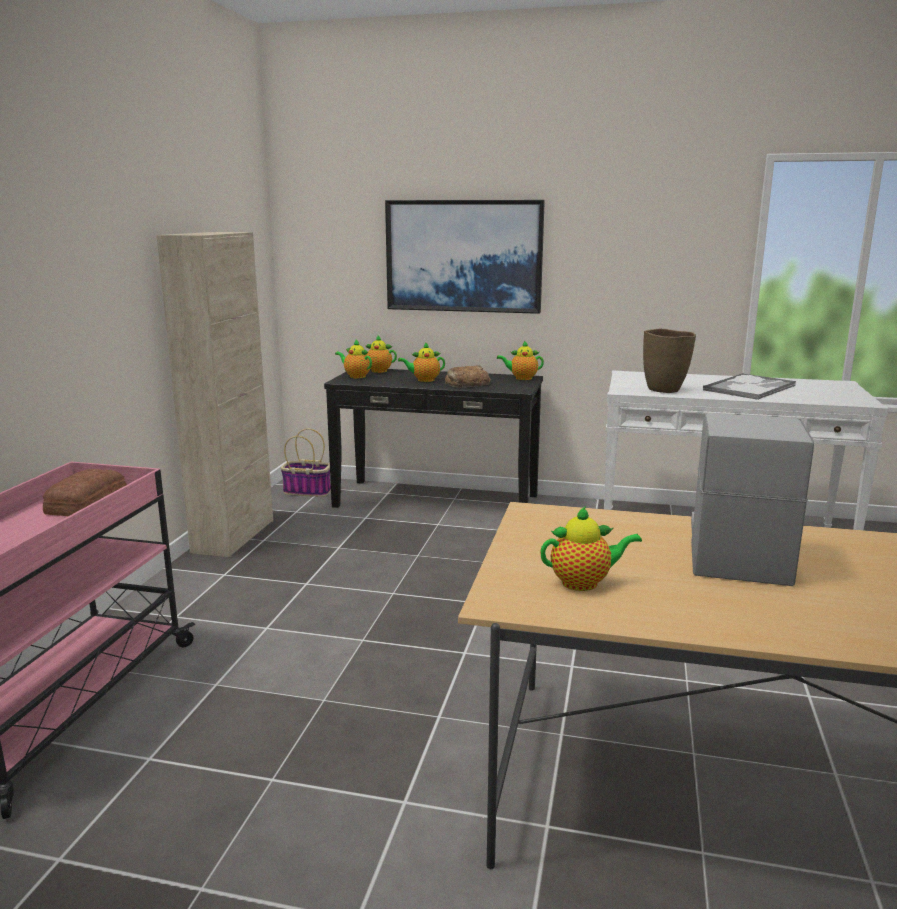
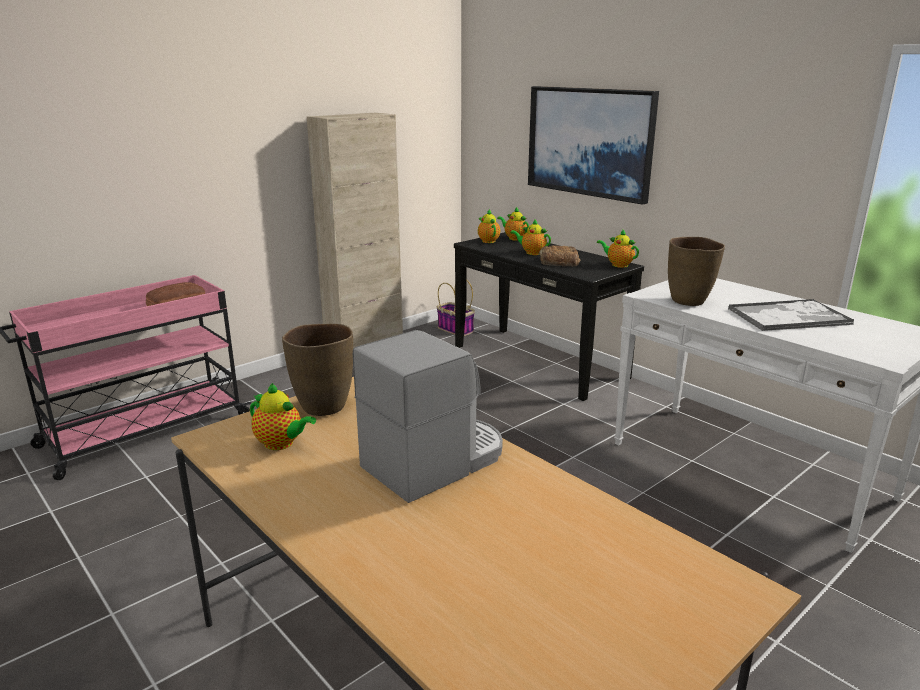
camera: 35 degrees right, 5 degrees up
(543, 542) = (323, 407): none -> brown vase

